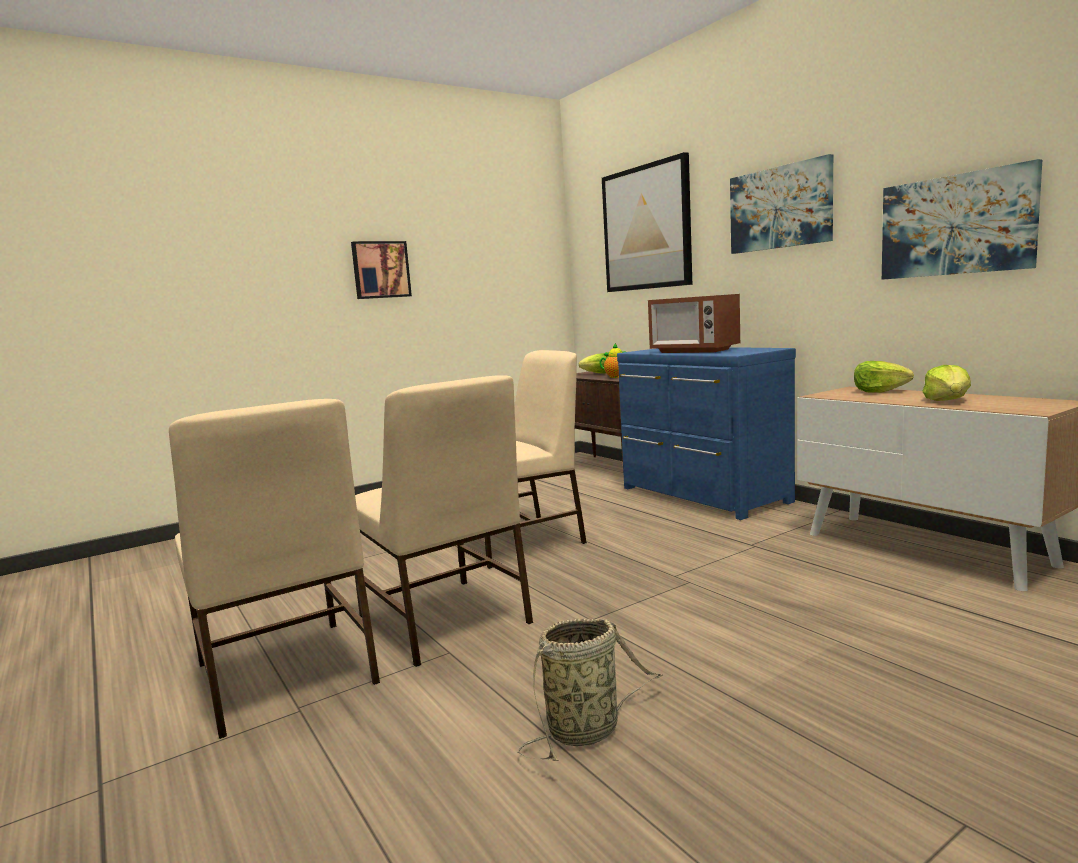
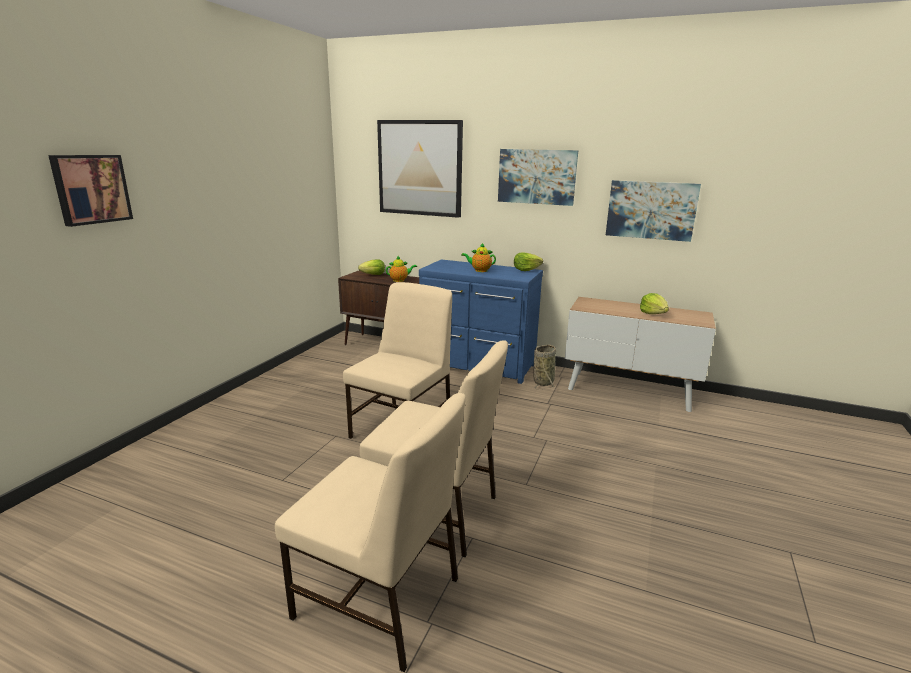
camera: 35 degrees left, 10 degrees up
(380, 270) = (206, 194): picture -> picture (91, 189)
(587, 729) = (612, 564): basket -> basket (544, 381)
(694, 351) = (479, 270): microwave -> teapot
(879, 391) = (605, 303): lettuce -> lettuce (526, 270)

